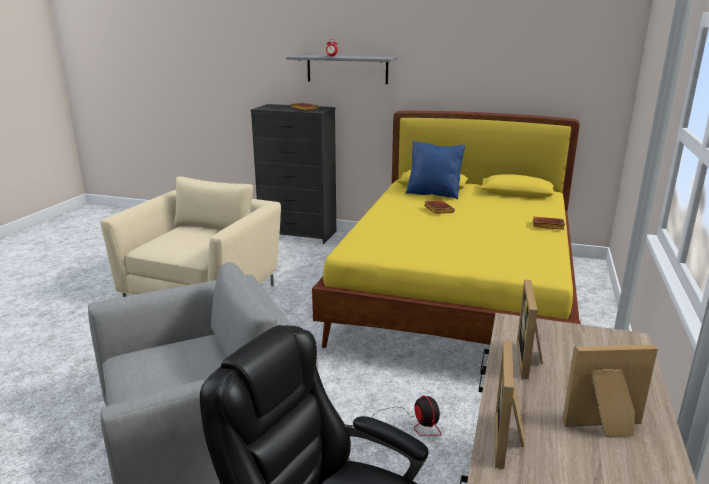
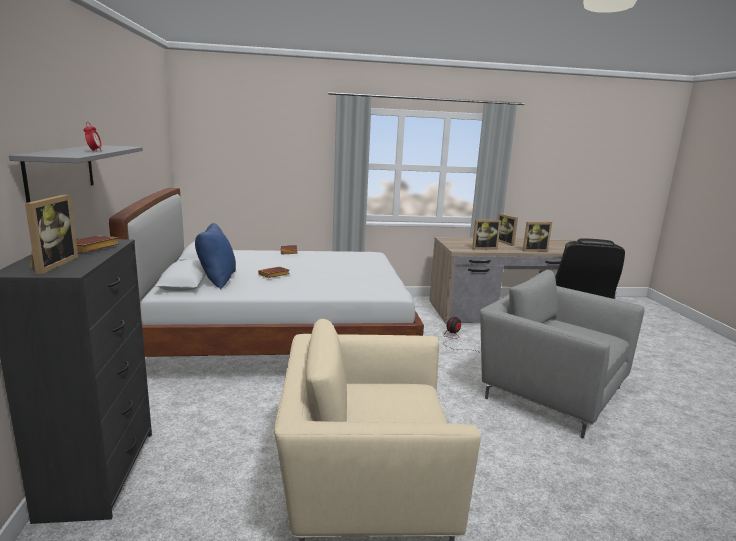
camera: 115 degrees left, 5 degrees down
(277, 107) = (51, 264): none -> picture frame
(458, 296) = (282, 339): yellow bed -> white bed

